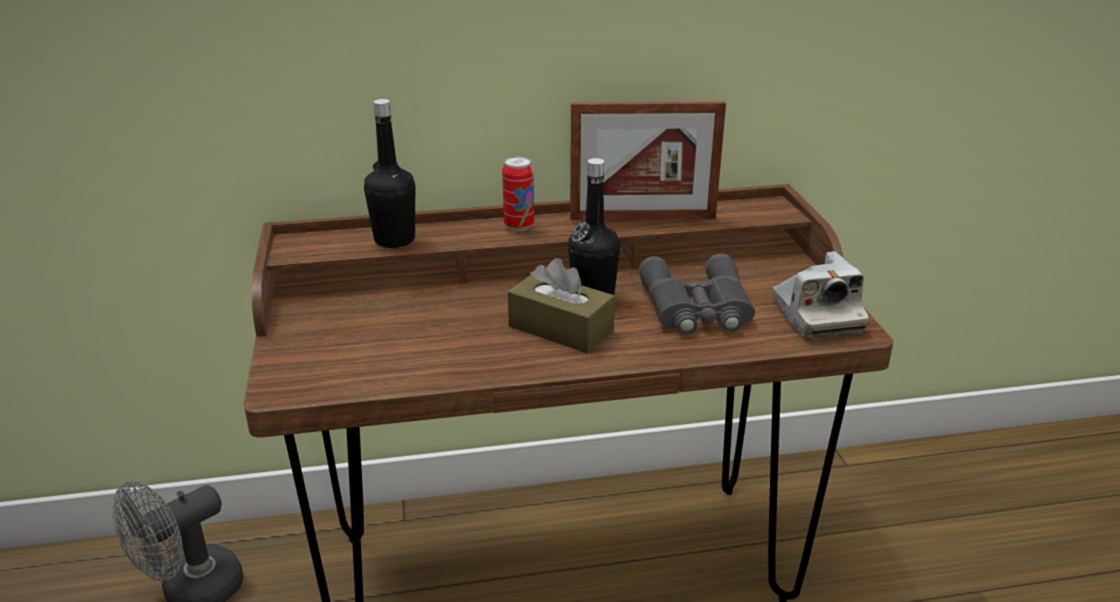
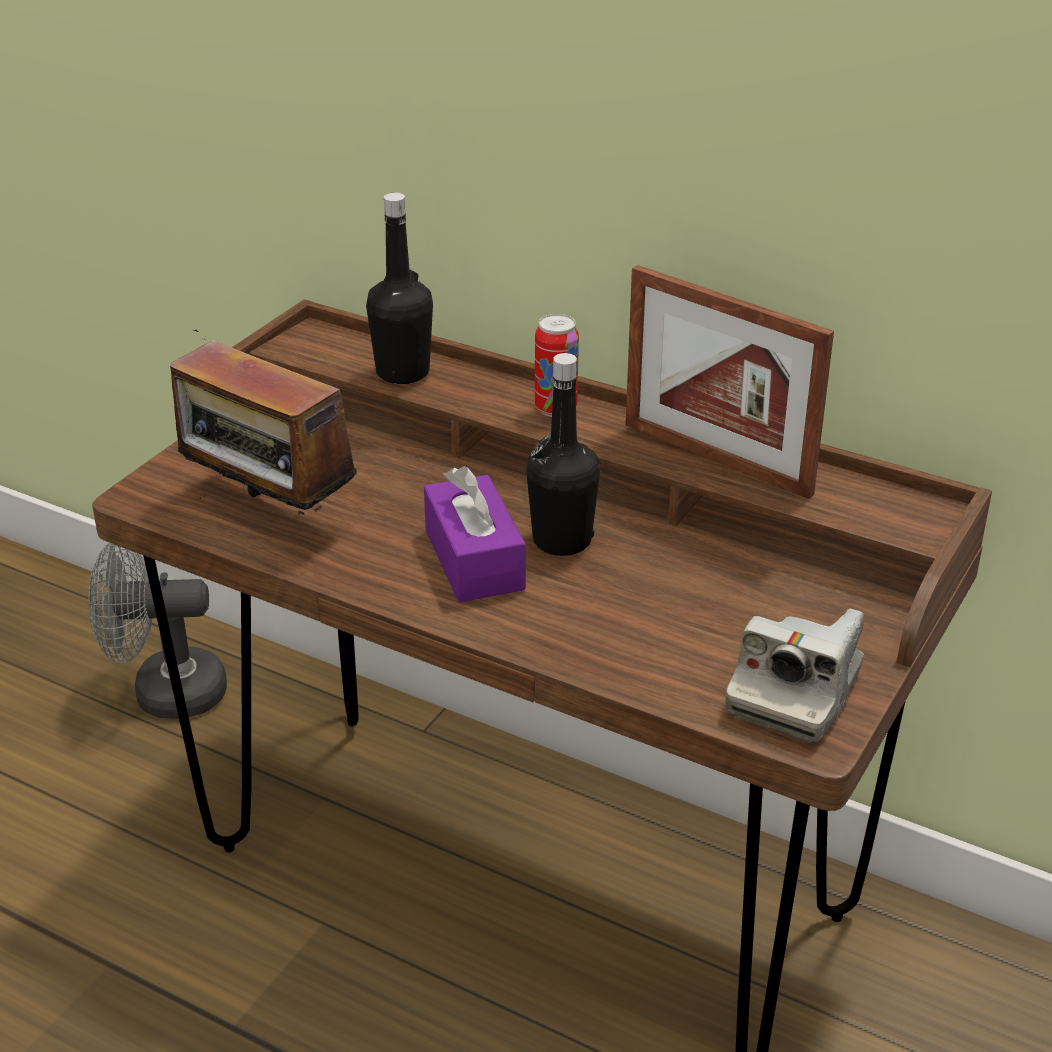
camera: 40 degrees right, 5 degrees up
(391, 360) = (268, 513): none -> radio
(561, 329) = (474, 560): brown tissue box -> purple tissue box
(696, 308) = (663, 608): grey binoculars -> none

